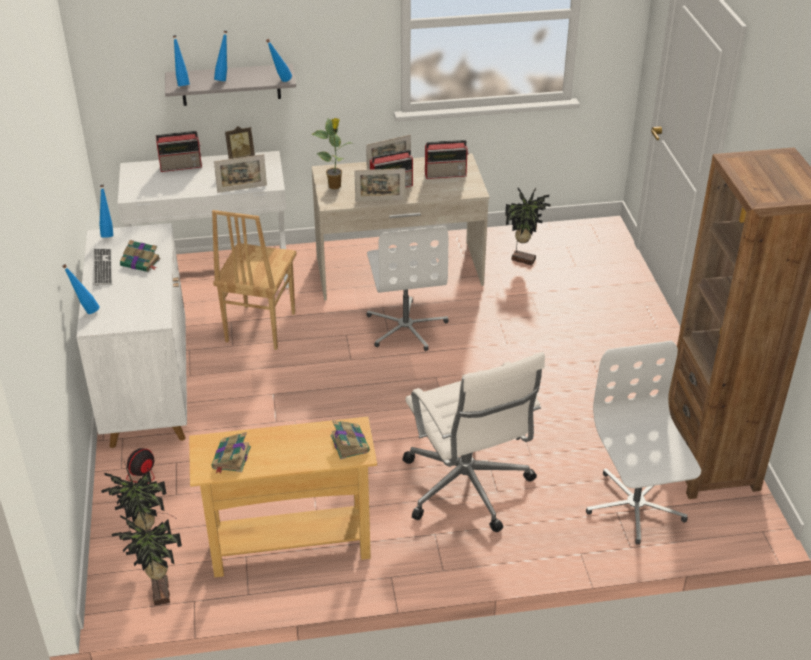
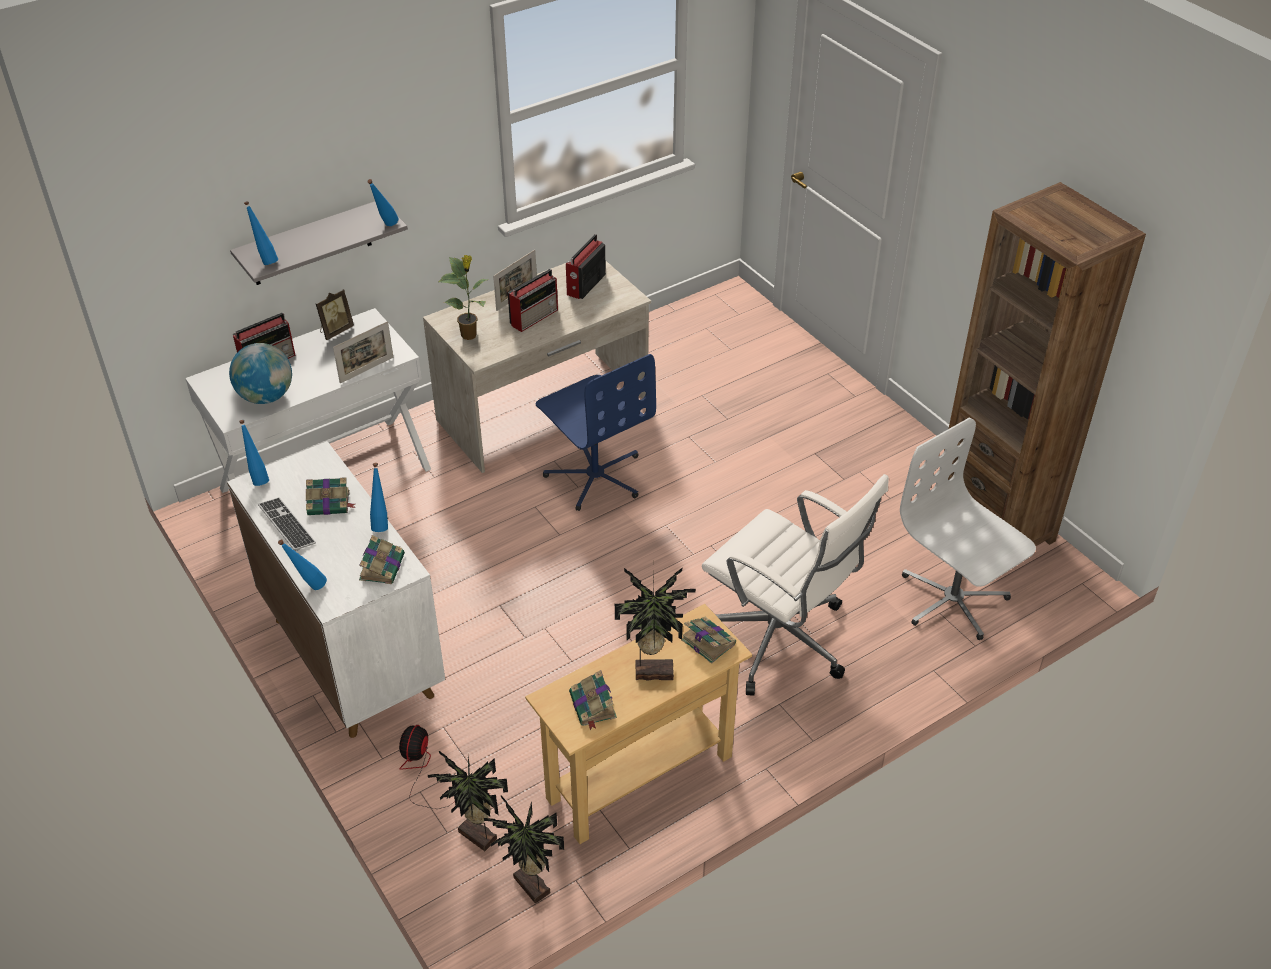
camera: 25 degrees left, 5 degrees up
(144, 312) = (382, 566): none -> book
(162, 188) = (266, 396): none -> globe
(224, 79) = (313, 240): blue bottle -> blue bottle (381, 523)
(259, 327) = (428, 530): brown chair -> none
(380, 200) = (534, 338): picture frame -> none
(406, 327) = (595, 476): white office chair -> blue office chair
(446, 174) = (585, 285): radio -> radio turned 150 degrees clockwise
(523, 259) = (669, 356): potted plant -> potted plant (653, 670)

